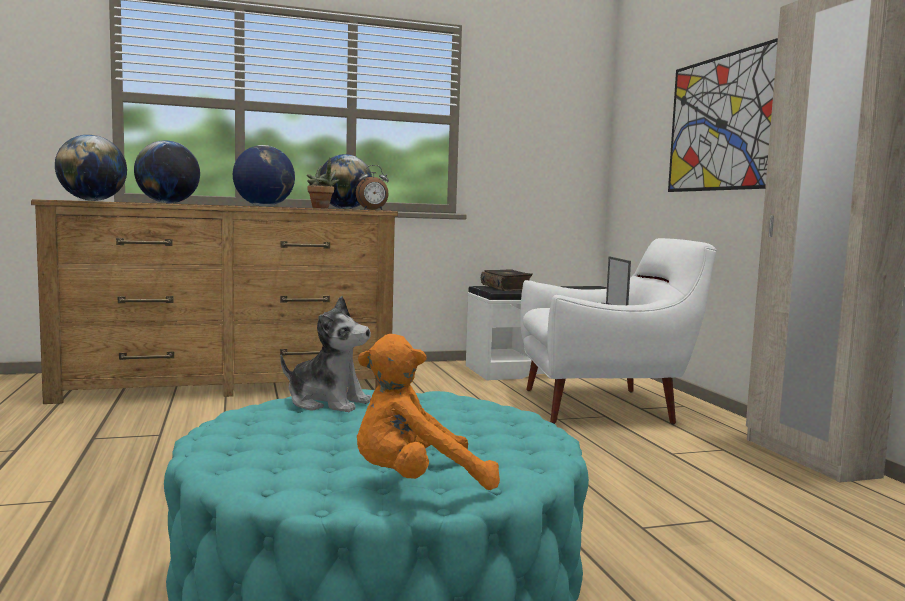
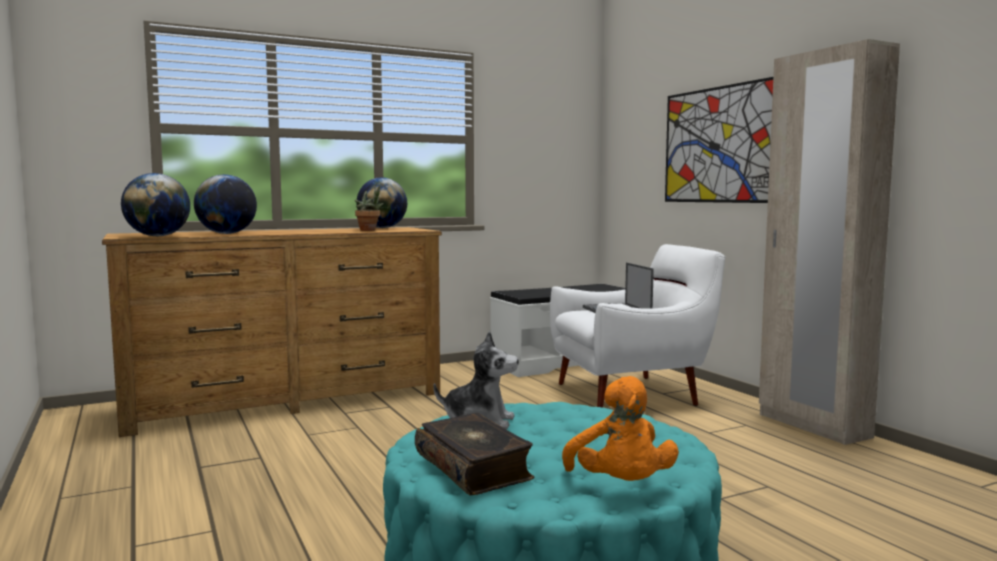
camera: 10 degrees left, 0 degrees up
(264, 206) = (317, 232): globe -> none
(372, 209) = (415, 229): alarm clock -> none
(415, 483) = (620, 486): orange plush toy -> orange plush toy turned 75 degrees counterclockwise
(507, 288) = (527, 291): book -> book (474, 467)

